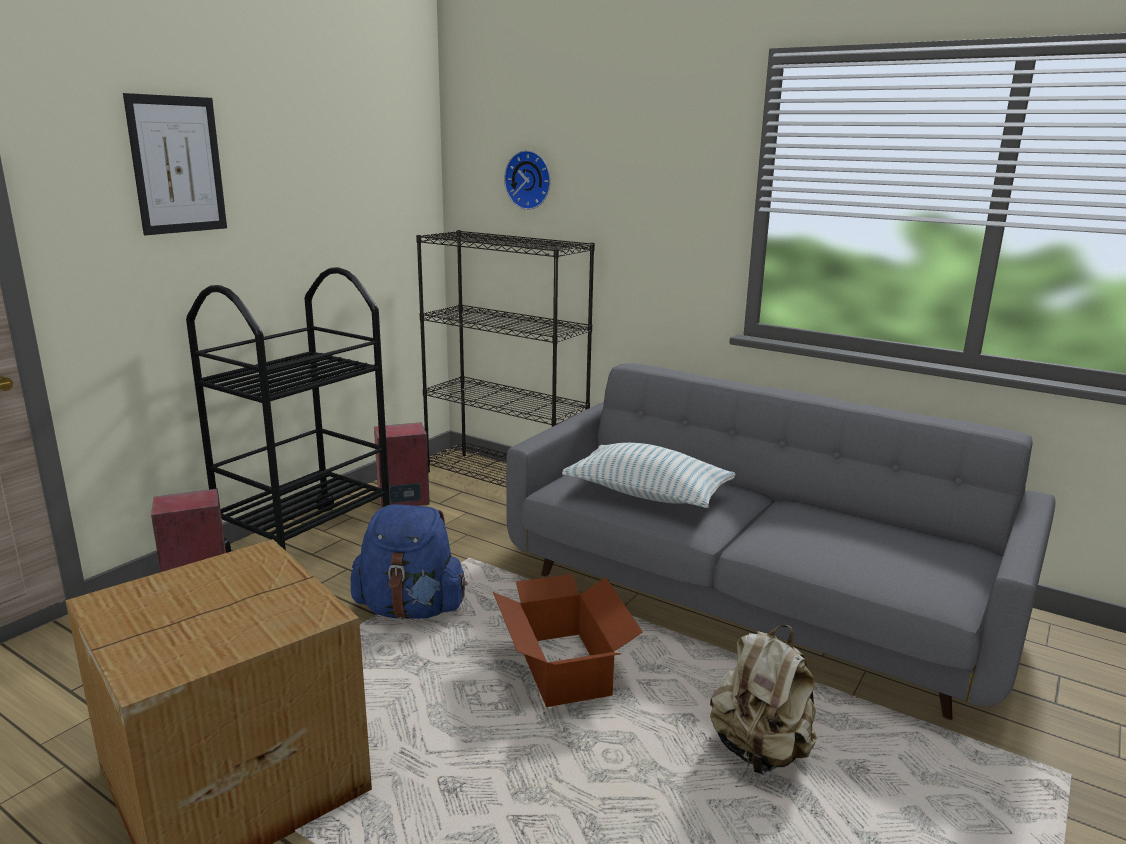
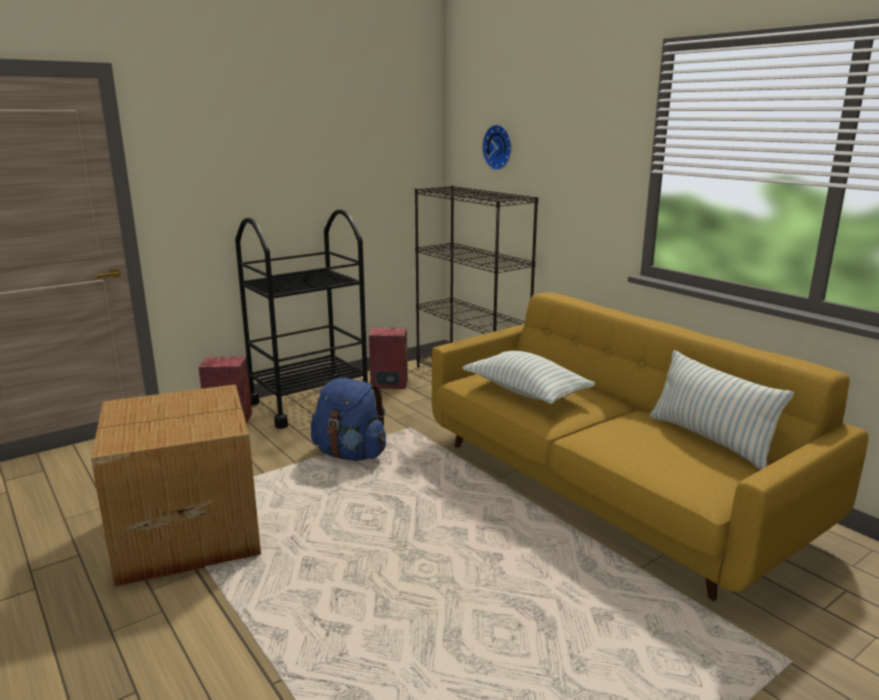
camera: 20 degrees right, 0 degrees up
(177, 165) = (235, 137): picture -> none
(564, 669) = (430, 509): cardboard box -> none
(752, 599) = (606, 487): grey sofa -> yellow sofa
(760, 751) = (537, 588): beige backpack -> none
(890, 527) = (709, 439): none -> pillow

